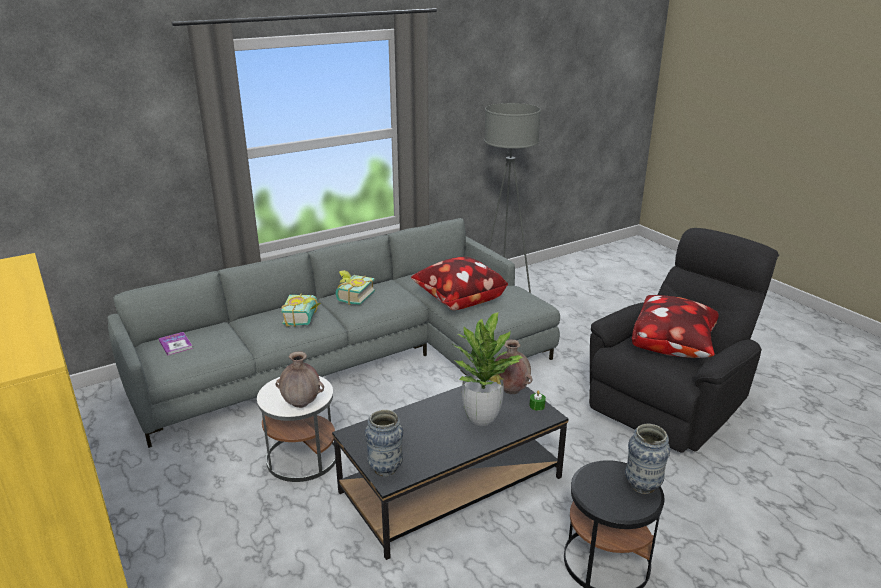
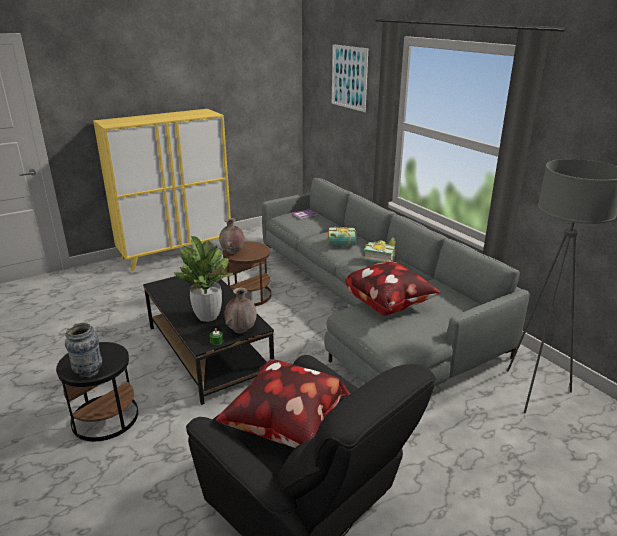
camera: 90 degrees right, 0 degrees up
(92, 122) = (349, 77): none -> picture
(302, 458) = (248, 295): white side table -> brown side table
(385, 469) = (166, 284): vase -> none

